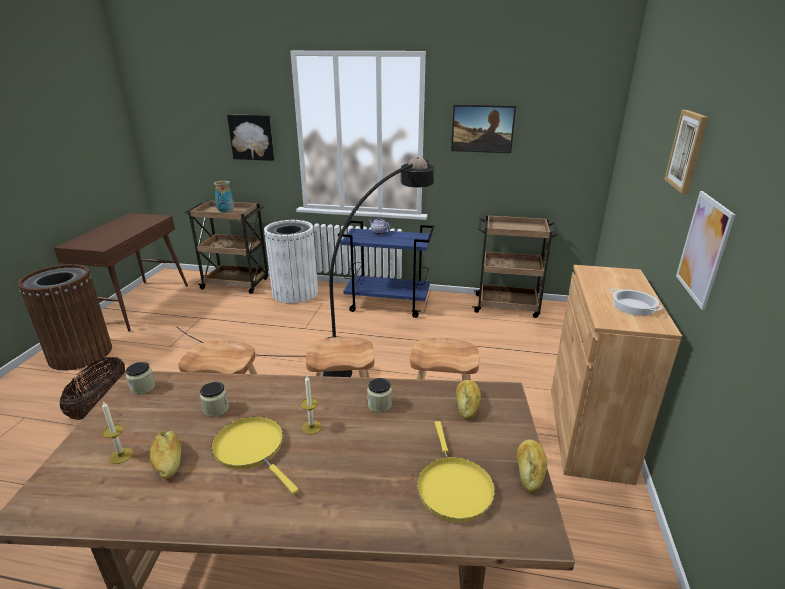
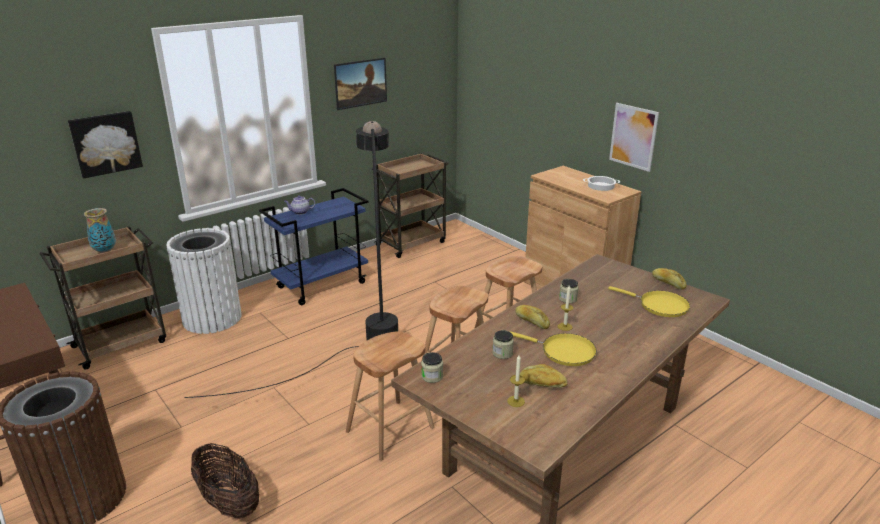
camera: 50 degrees left, 0 degrees up
(252, 449) = (564, 352): yellow frying pan -> yellow frying pan turned 150 degrees counterclockwise
(467, 404) = (598, 275): bread -> bread (531, 321)
(687, 151) = (585, 78): picture -> none

